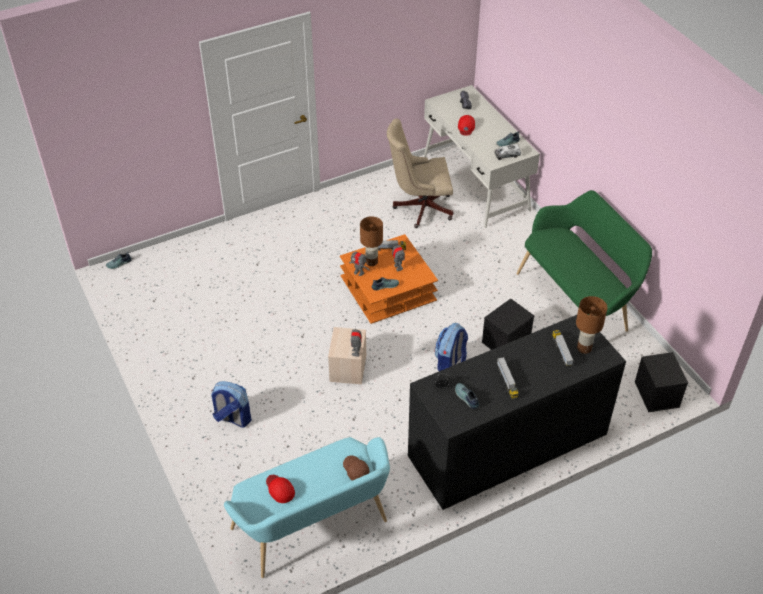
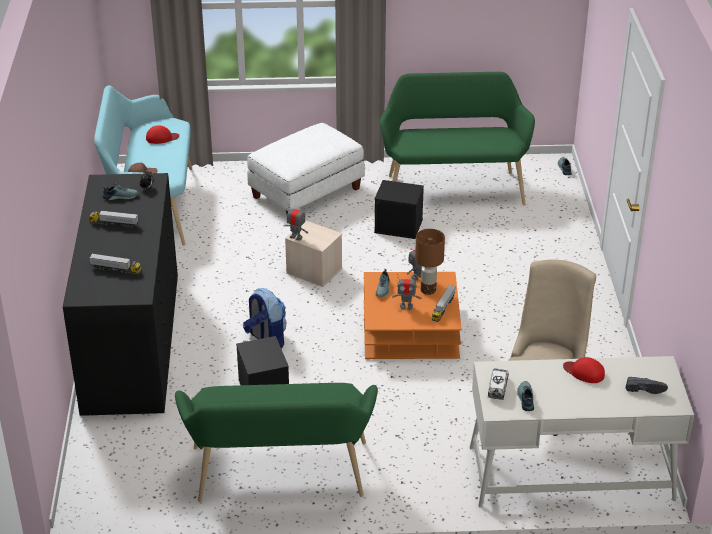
camera: 115 degrees right, 10 degrees down
(179, 322) = (453, 187): none -> green bench
(232, 418) = (306, 192): backpack -> white ottoman
(584, 348) = (105, 285): brown table lamp -> none
(656, 394) = (92, 481): black storage box -> black storage box (399, 226)

